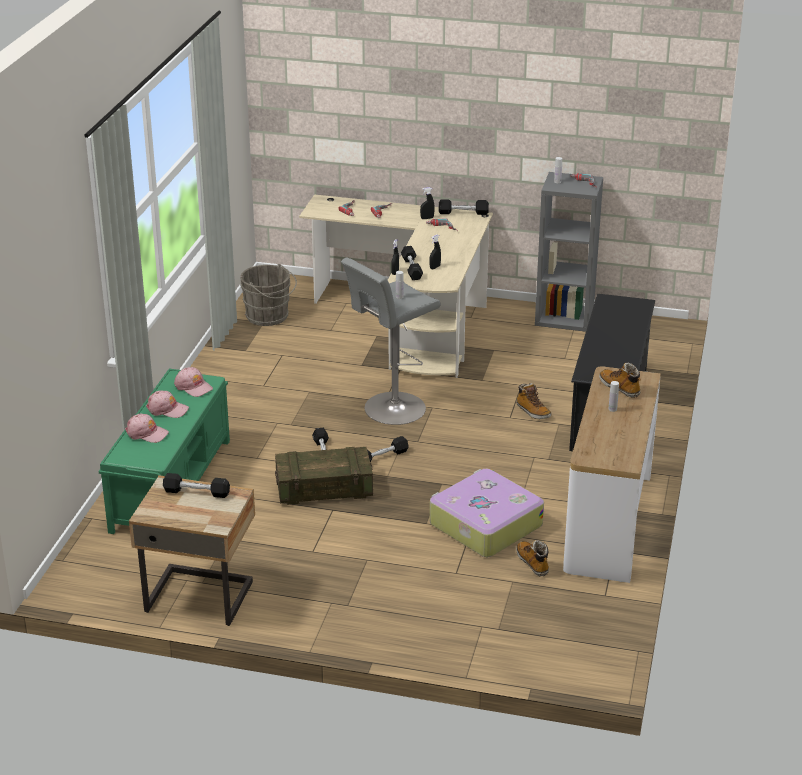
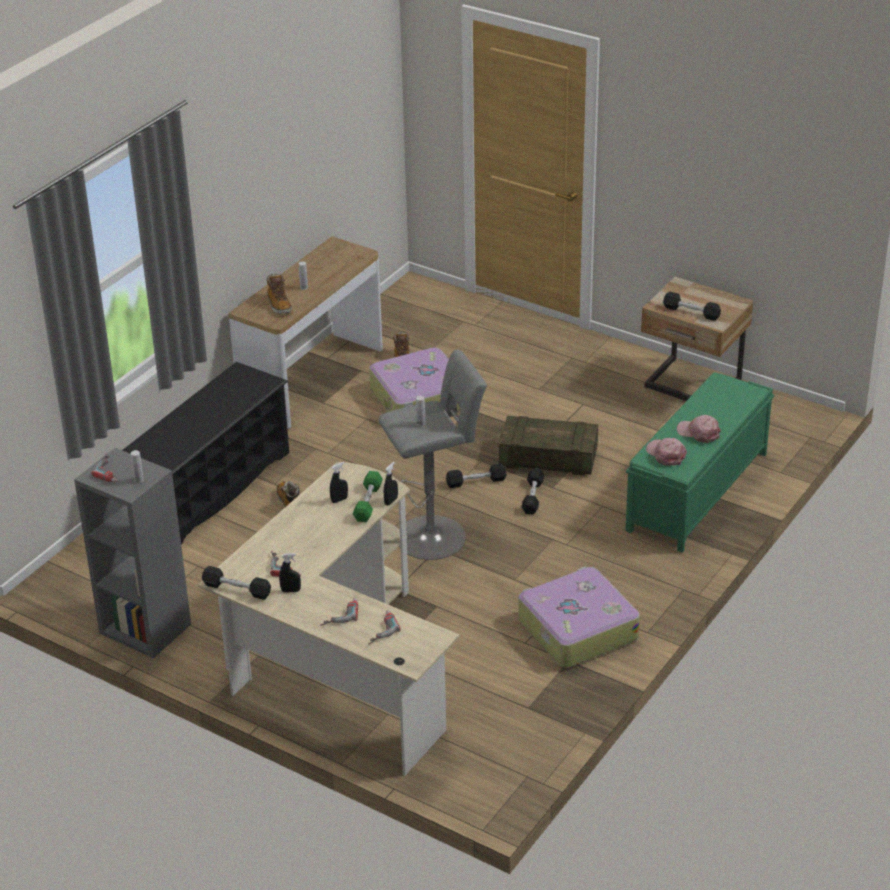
camera: 160 degrees left, 5 degrees up
(146, 433) = (723, 410): pink cap -> none
(246, 369) = (576, 629): none -> suitcase
(269, 317) = (517, 716): grey bucket -> none
(411, 269) = (368, 503): black dumbbell -> green dumbbell

